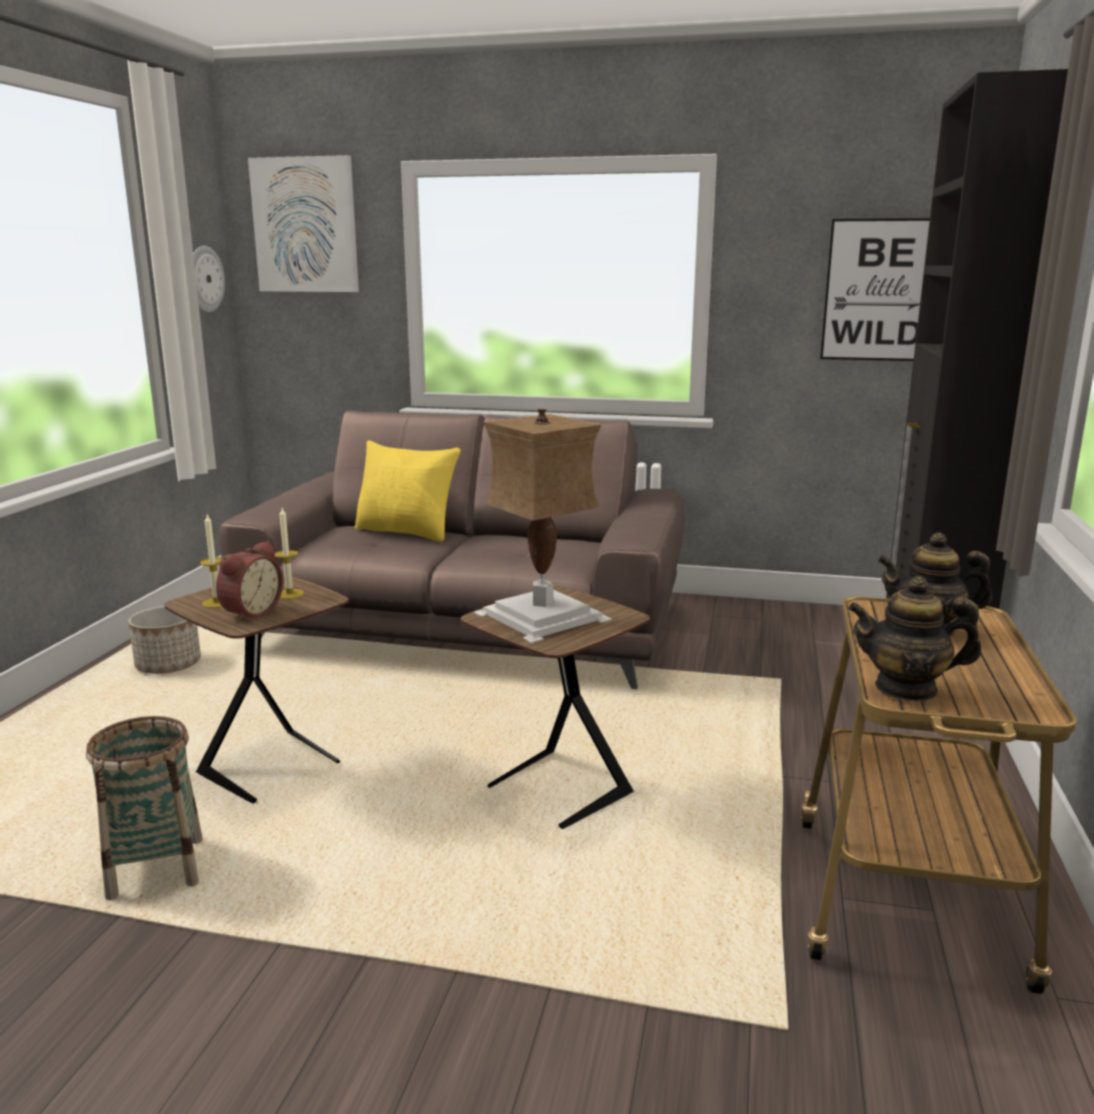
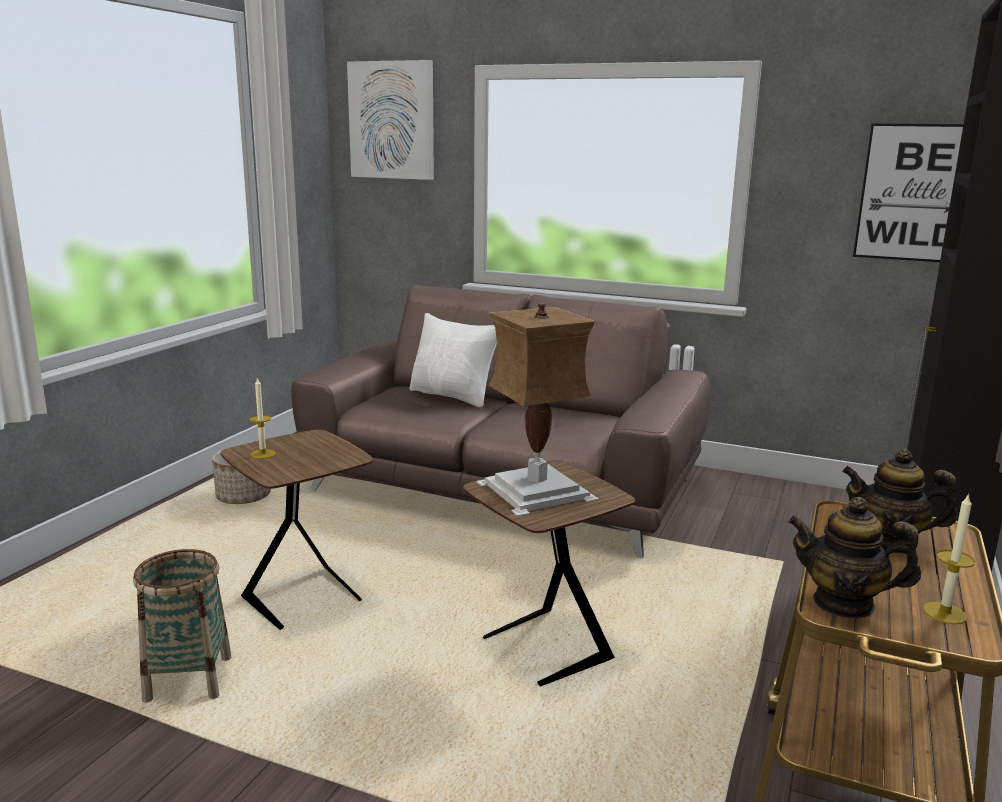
camera: 10 degrees right, 0 degrees up
(204, 279) = (304, 165): wall clock -> none
(250, 613) = (286, 465): alarm clock -> none
(289, 594) = (325, 450): candle -> candle (944, 613)
(407, 532) = (453, 396): yellow pillow -> white pillow

